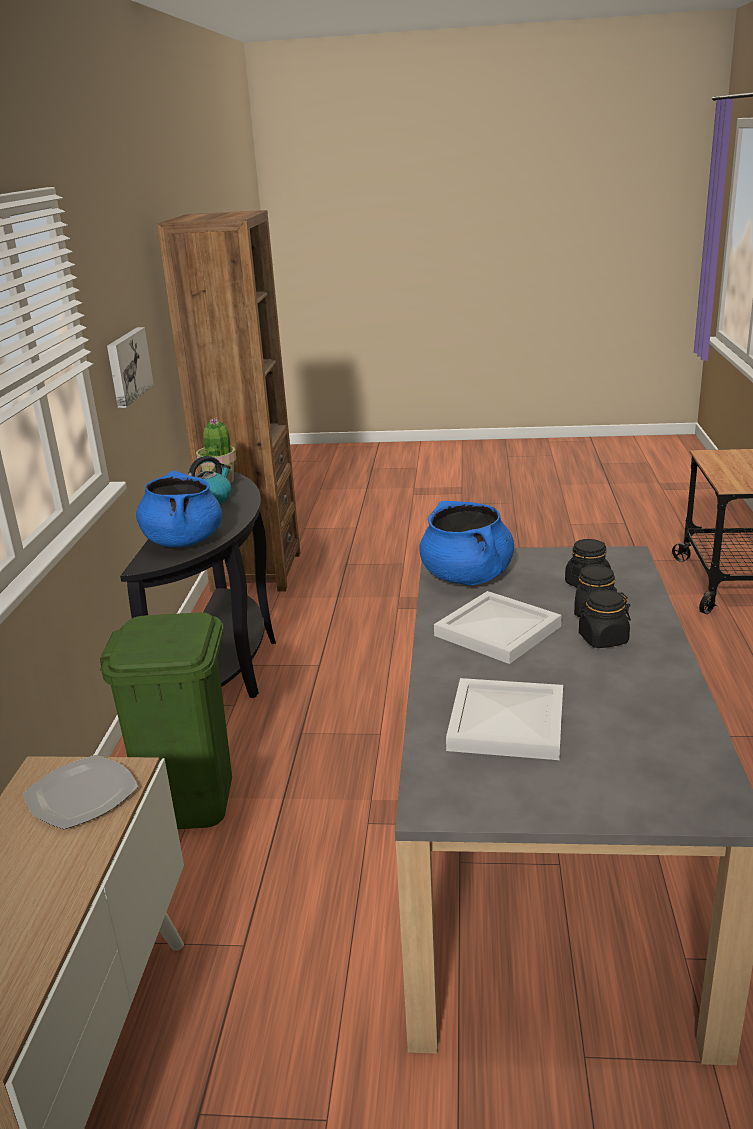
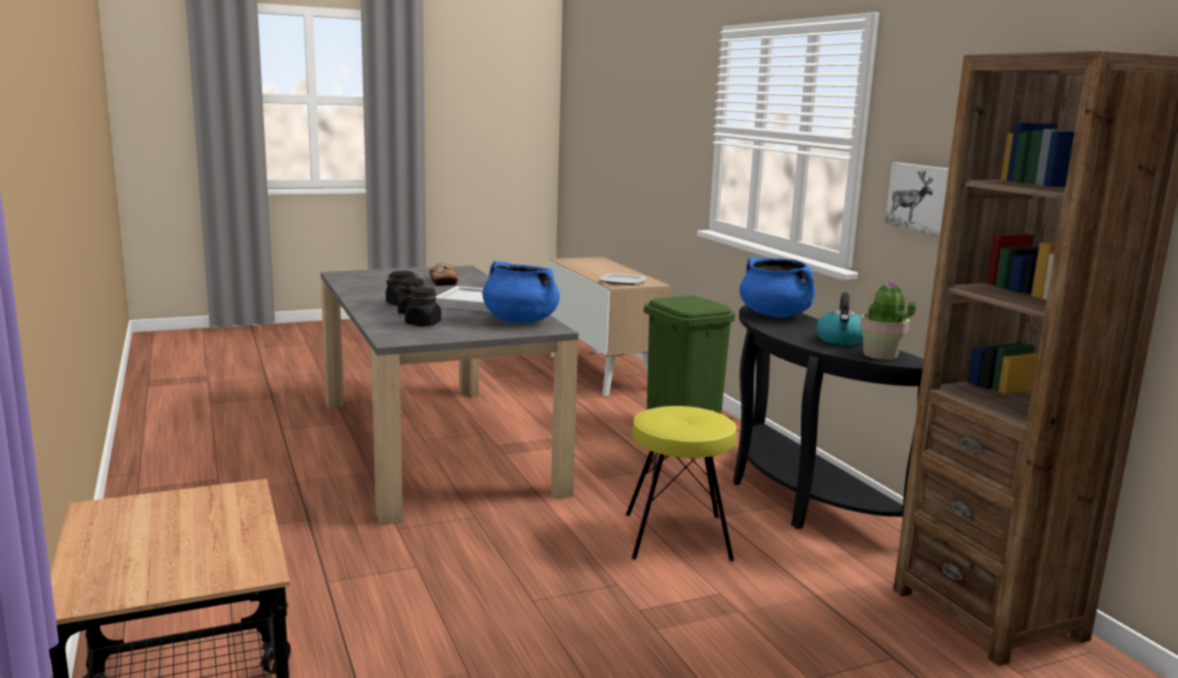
camera: 150 degrees right, 10 degrees down
(377, 652) = (678, 537): none -> yellow stool
(508, 724) = (443, 281): white tray -> bread

